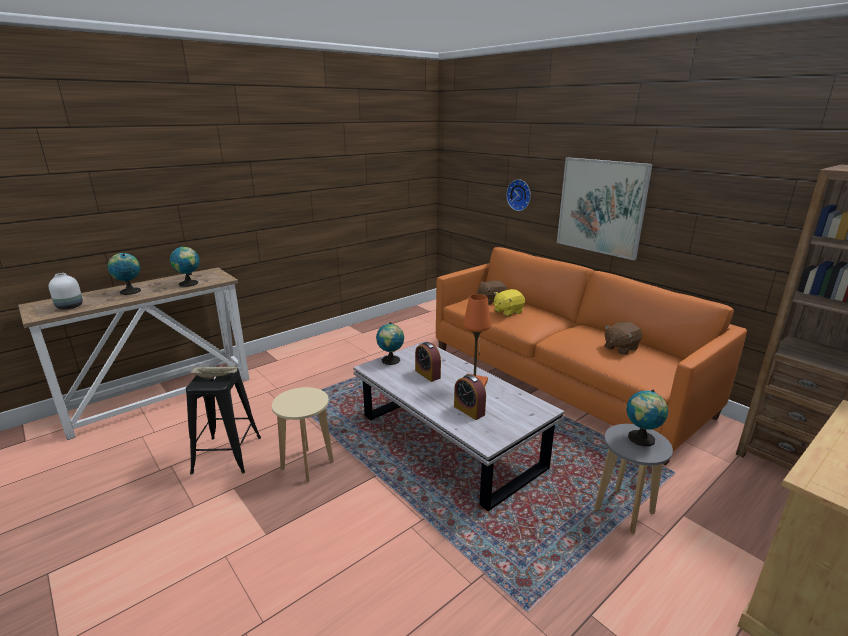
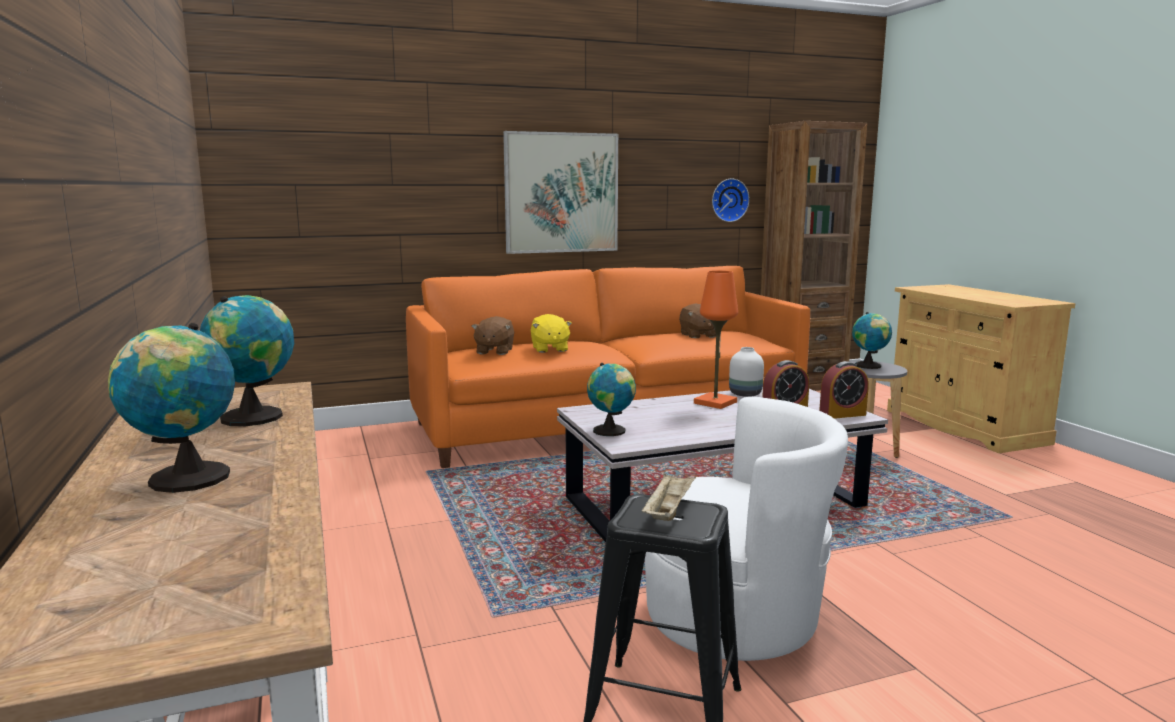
camera: 70 degrees left, 10 degrees down
(69, 307) = (216, 564): white vase -> white vase (745, 394)
(307, 465) = (735, 617): beige stool -> white armchair
(427, 374) = (673, 418): alarm clock -> alarm clock (842, 414)
(520, 195) = (424, 194): wall clock -> wall clock (728, 200)

